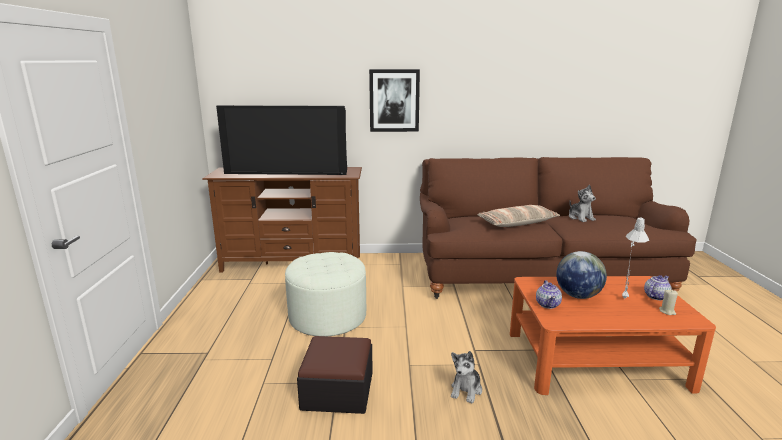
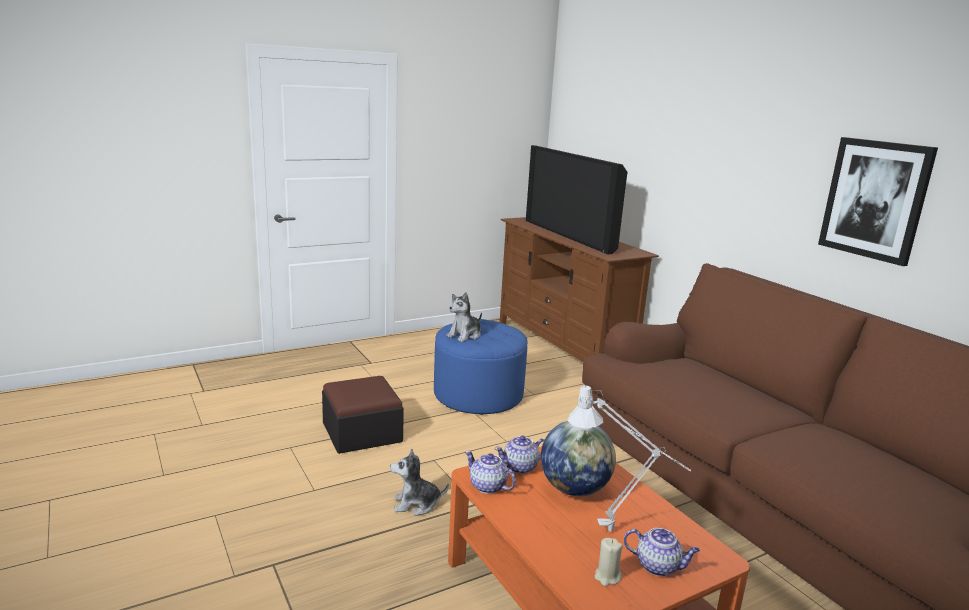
camera: 60 degrees right, 0 degrees up
(327, 317) = (478, 394): white ottoman -> blue ottoman
(394, 100) = (712, 171): picture -> picture (875, 199)
(517, 223) = (716, 394): pillow -> none
(570, 321) = (488, 487): none -> teapot
(580, 217) = (843, 444): plush toy -> plush toy (465, 335)

